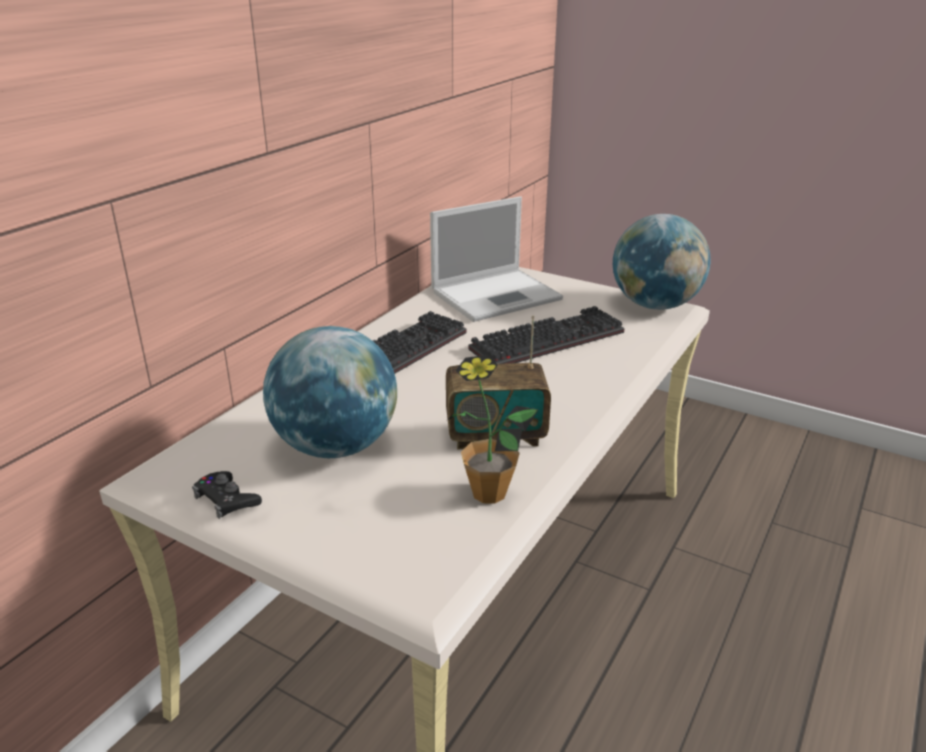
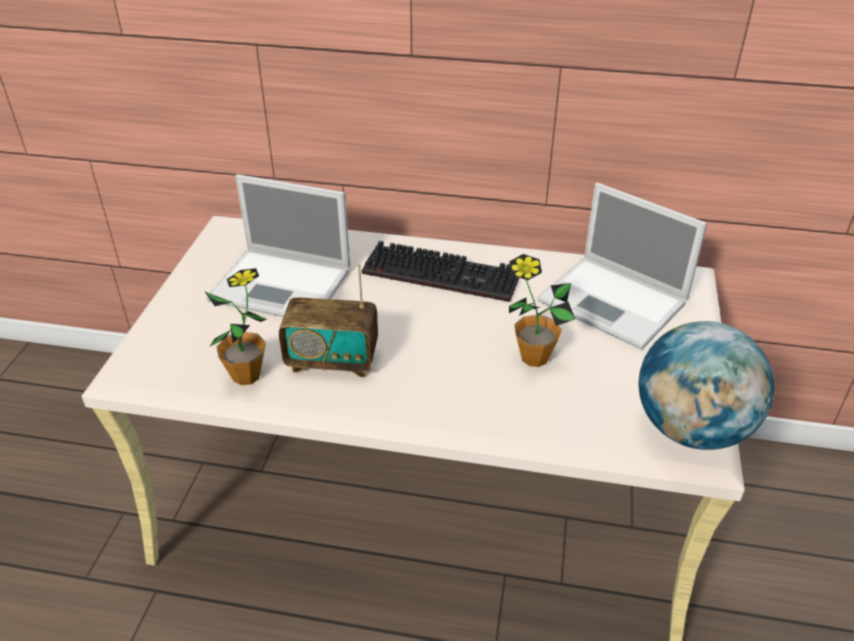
camera: 70 degrees right, 10 degrees up
(227, 500) = (205, 261): black game controller -> none
(336, 446) = (283, 285): globe -> laptop
(495, 435) = (332, 361): radio -> radio turned 60 degrees counterclockwise
(548, 339) = (534, 357): keyboard -> potted plant

